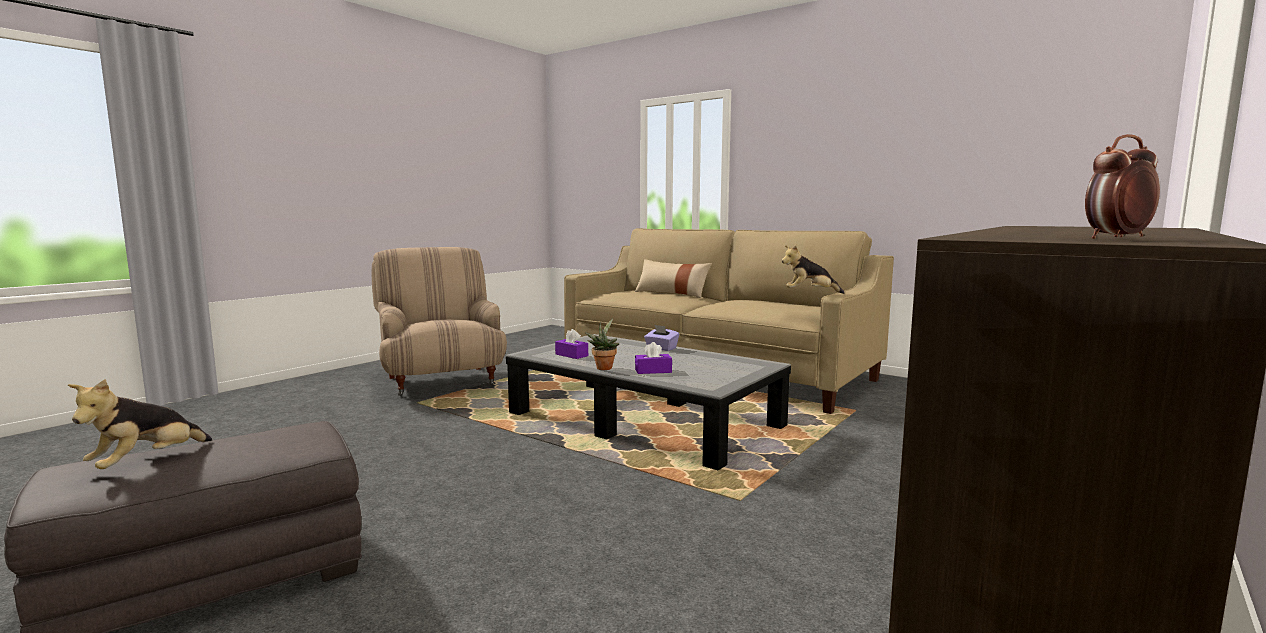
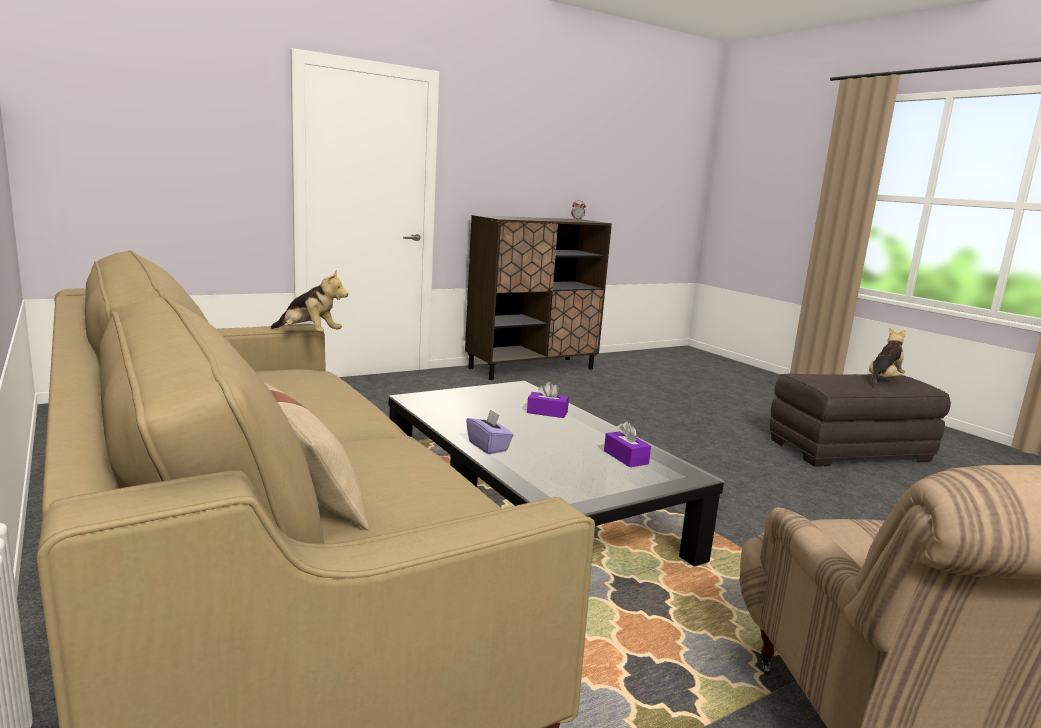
camera: 160 degrees left, 5 degrees up
(603, 367) = (596, 427): potted plant -> none

